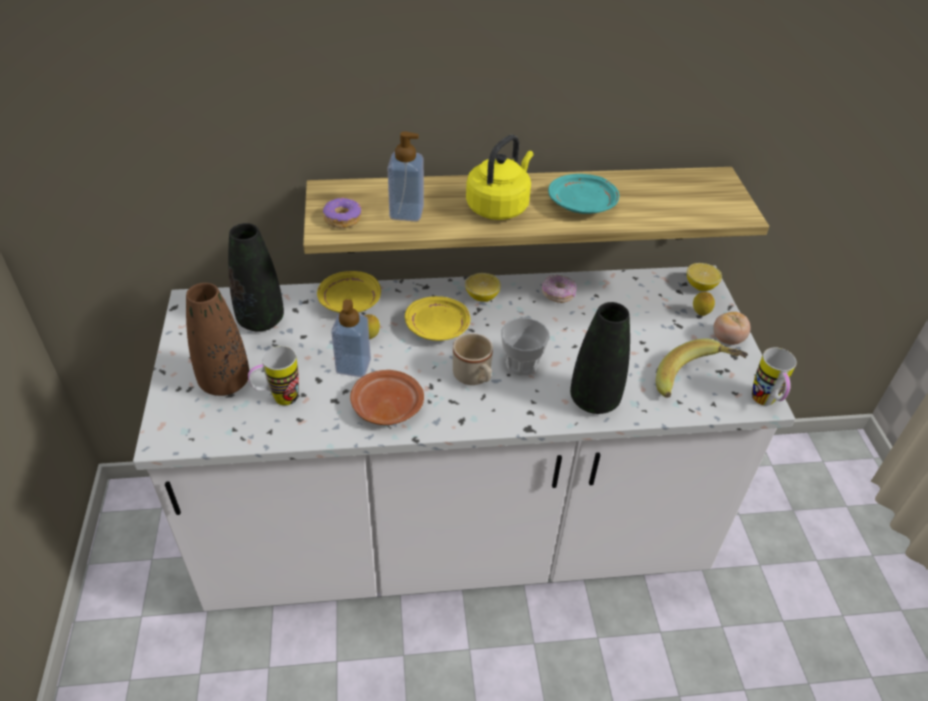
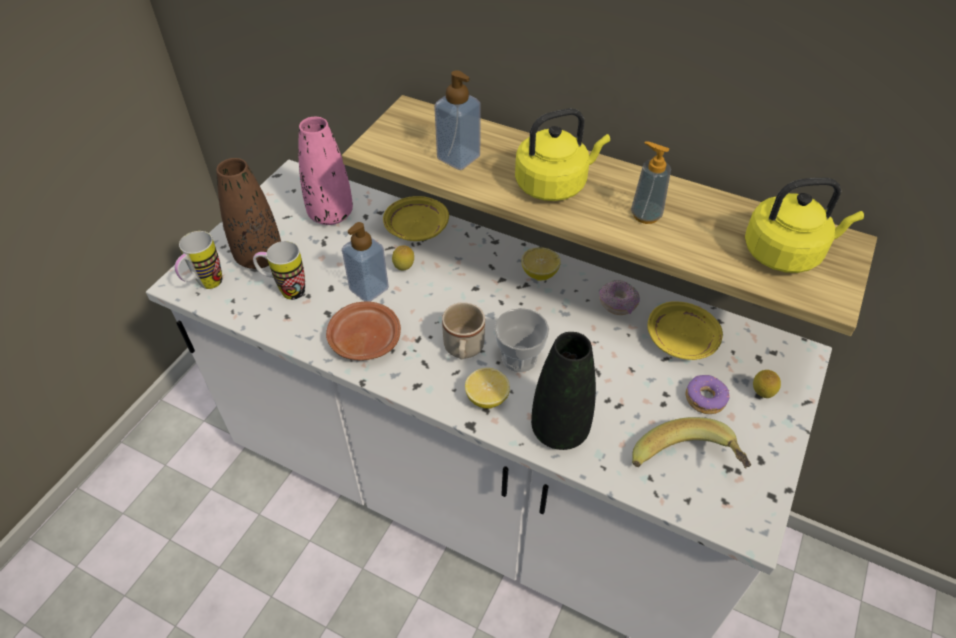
camera: 35 degrees right, 5 degrees up
(261, 320) = (331, 214): black vase -> pink vase
(342, 219) = (396, 143): donut -> donut (705, 398)
(438, 327) = (472, 286): yellow plate -> yellow plate (682, 340)
(583, 204) = (645, 215): turquoise plate -> soap dispenser
(691, 196) = (785, 253): none -> yellow kettle
(700, 286) = (790, 363): lemon -> lemon (487, 398)
(727, 339) = (770, 437): tomato -> none
(765, 403) = (752, 531): mug -> mug (205, 286)

